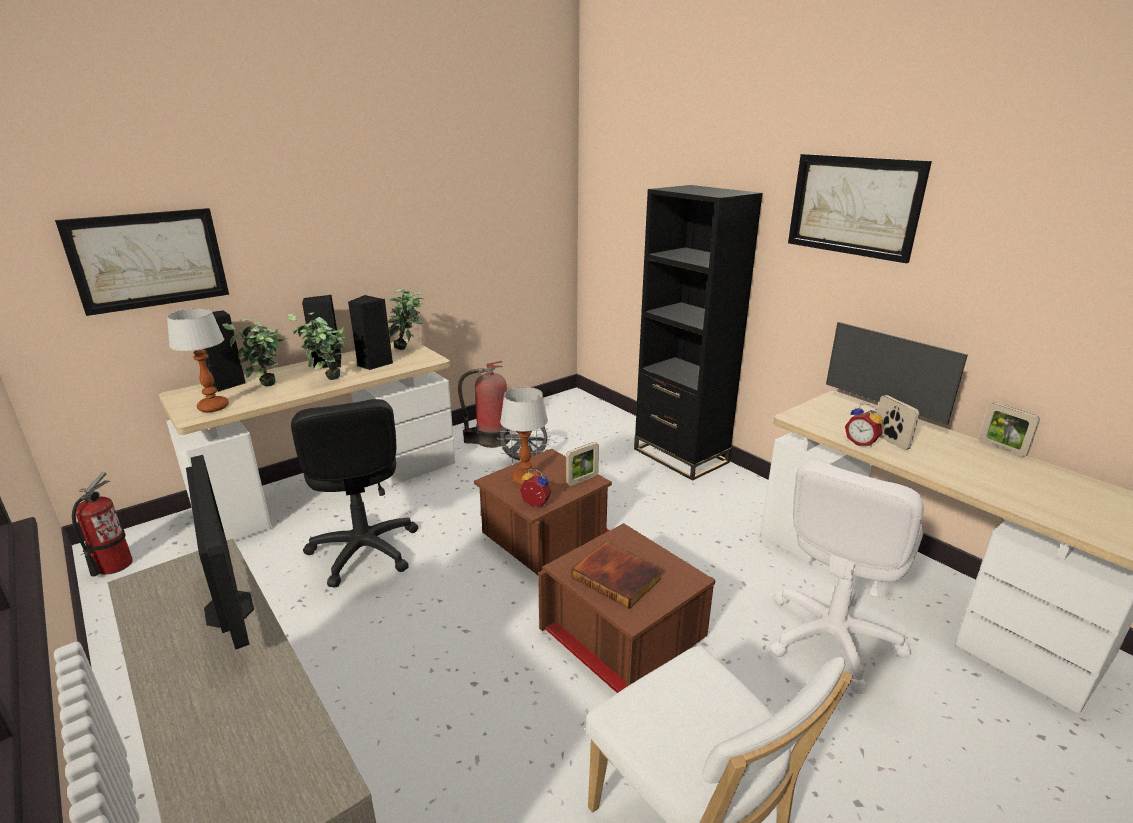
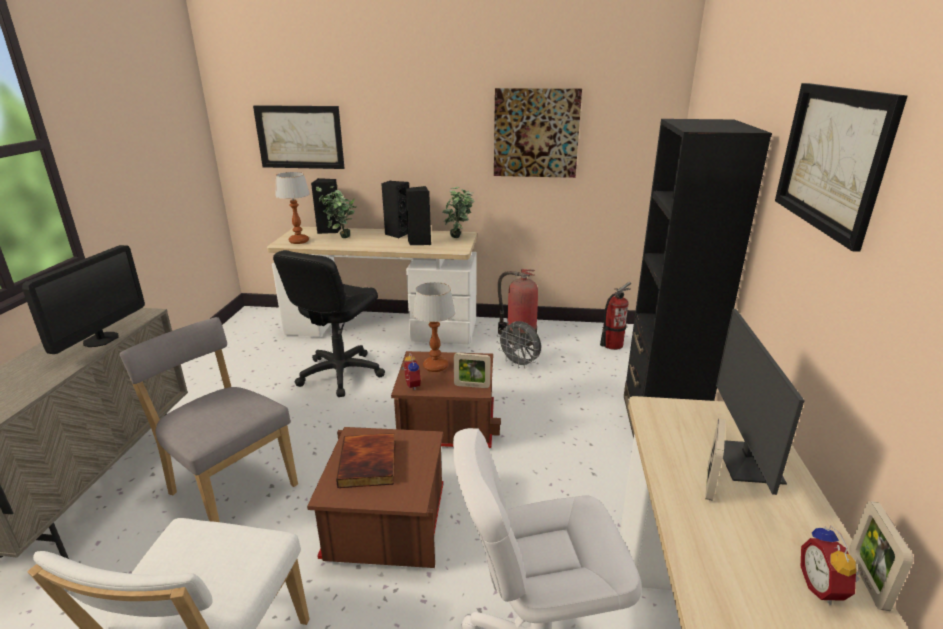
camera: 45 degrees right, 0 degrees up
(114, 565) = (243, 323): fire extinguisher -> fire extinguisher (612, 345)
(326, 381) = (374, 244): potted plant -> none
(432, 716) = (230, 487): none -> grey chair
(457, 216) = (536, 133): none -> picture
(861, 442) = (668, 464): alarm clock -> alarm clock (823, 588)

